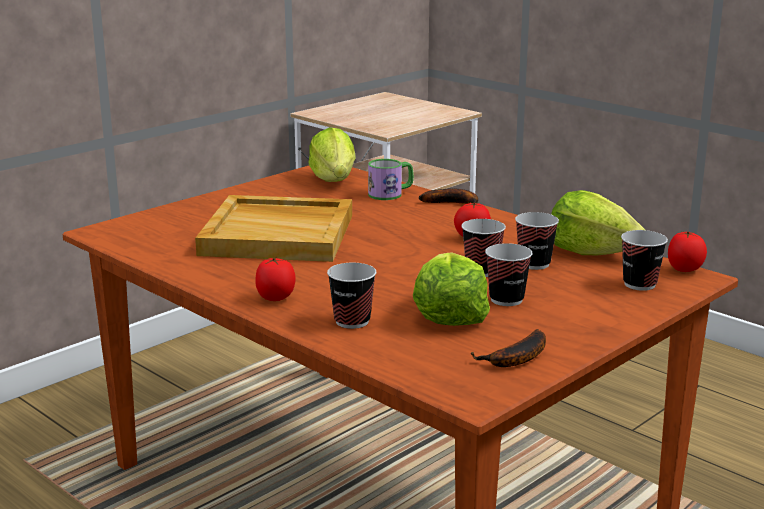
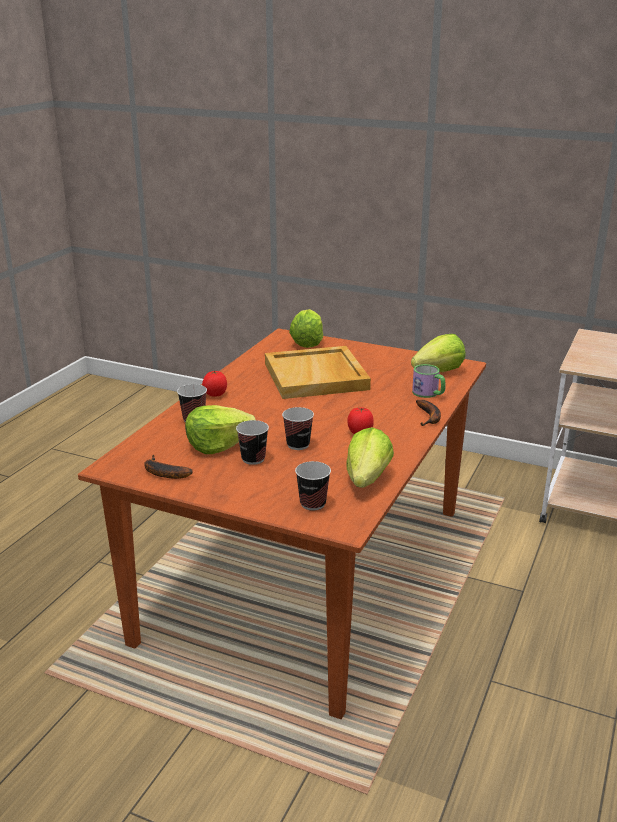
camera: 70 degrees right, 5 degrees up
(150, 223) = (307, 342): none -> lettuce
(534, 264) = (325, 461): cup -> none
(684, 270) = (356, 520): tomato -> none

